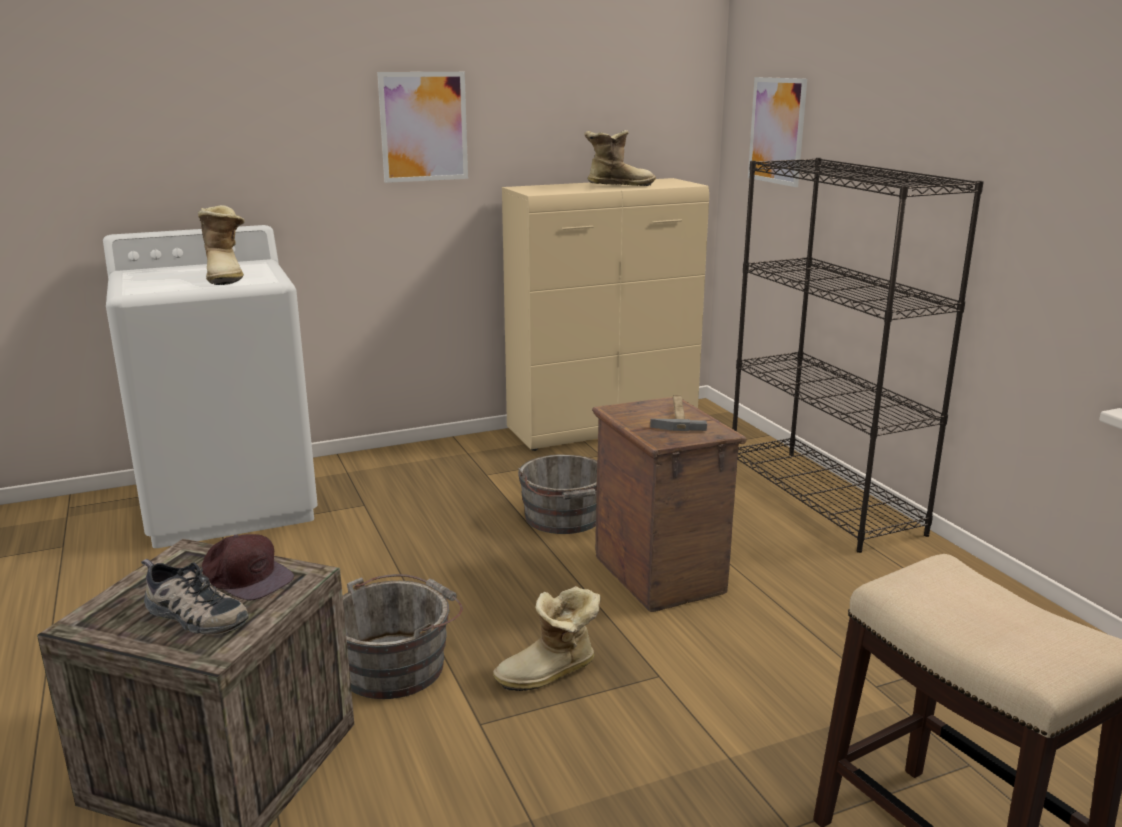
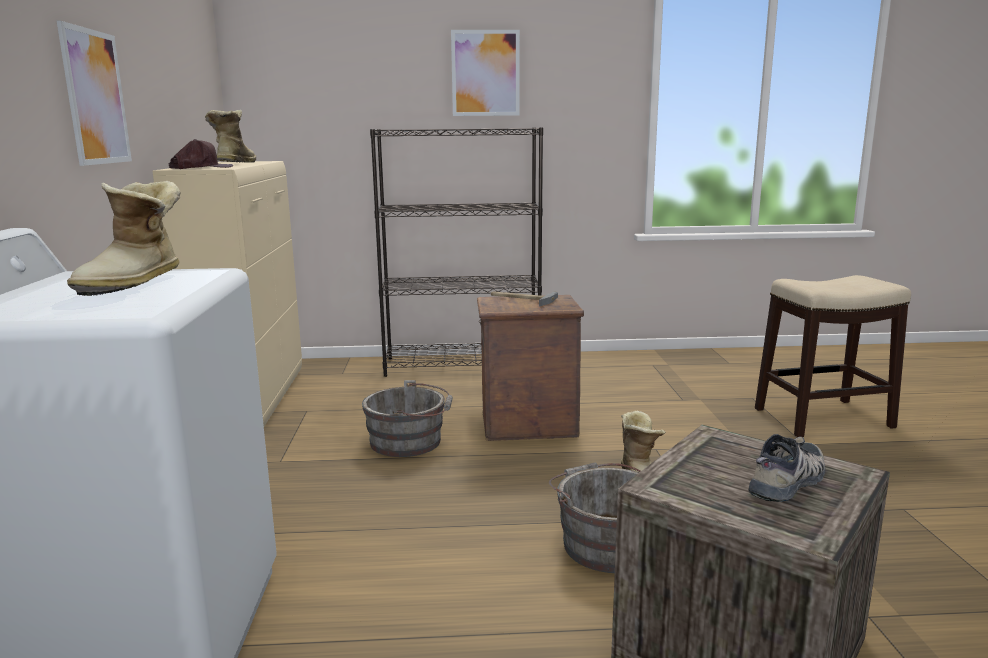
camera: 70 degrees left, 5 degrees down
(226, 276) = (137, 283): boot -> boot turned 105 degrees clockwise
(246, 577) = (715, 458): brown cap -> brown cap (201, 167)
(777, 131) = (311, 114): picture -> picture (485, 73)

